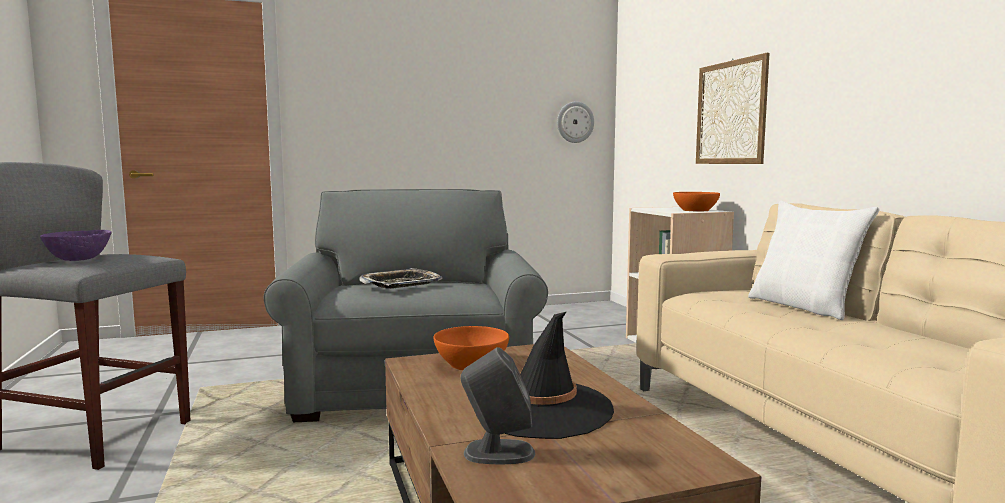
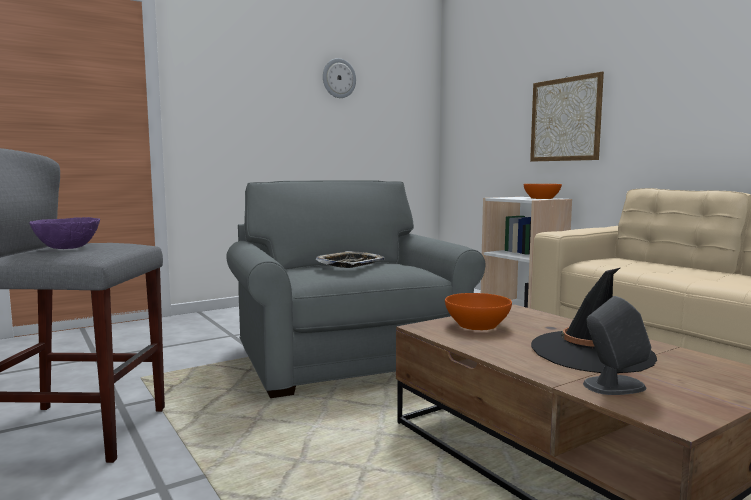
camera: 15 degrees left, 0 degrees up
(575, 122) = (410, 127): wall clock -> wall clock (338, 78)
(804, 307) = (677, 266): white pillow -> none

